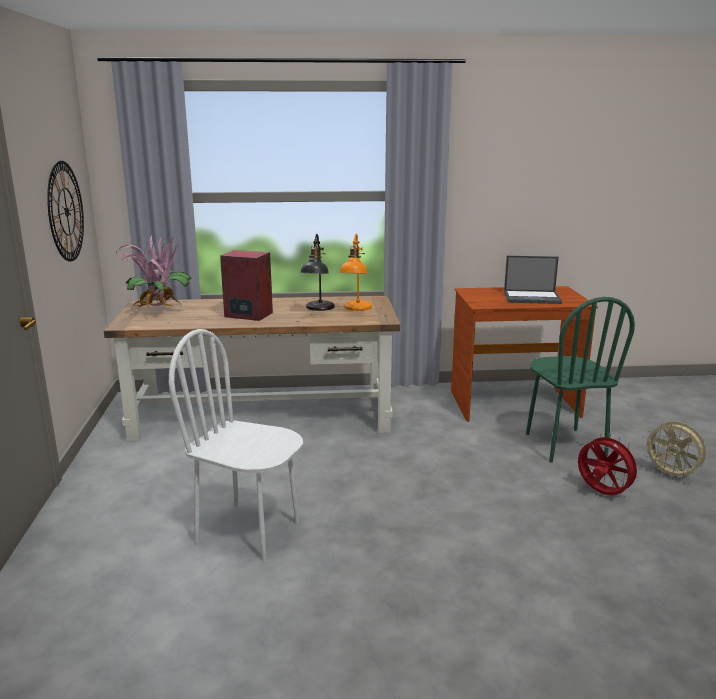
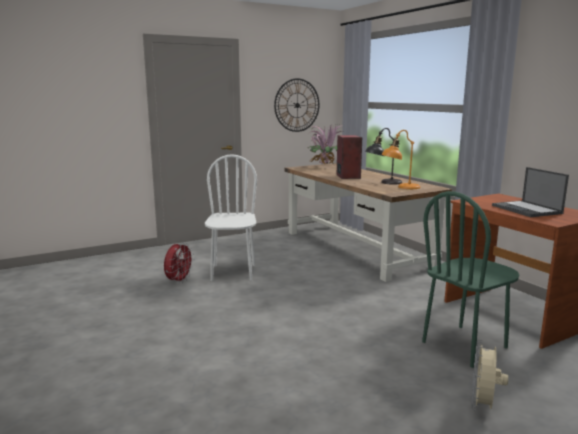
camera: 65 degrees right, 5 degrees down
(602, 494) = (395, 369): red fan -> red fan (179, 281)

